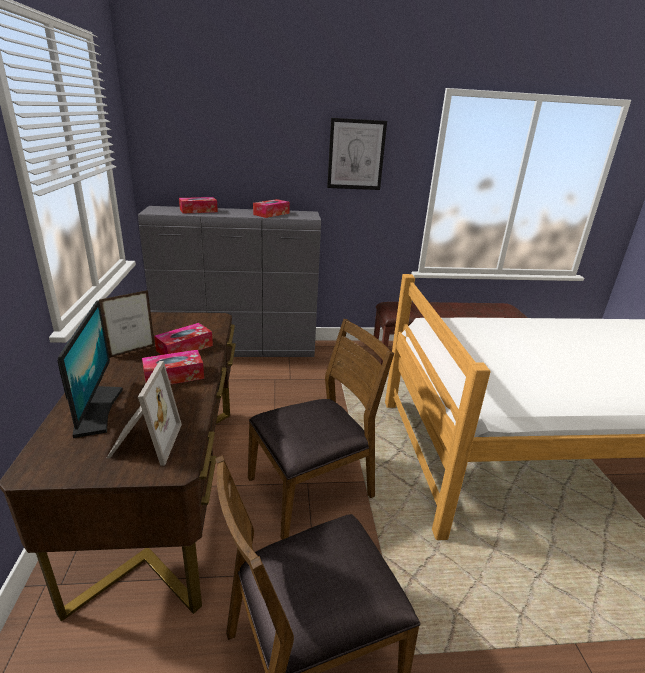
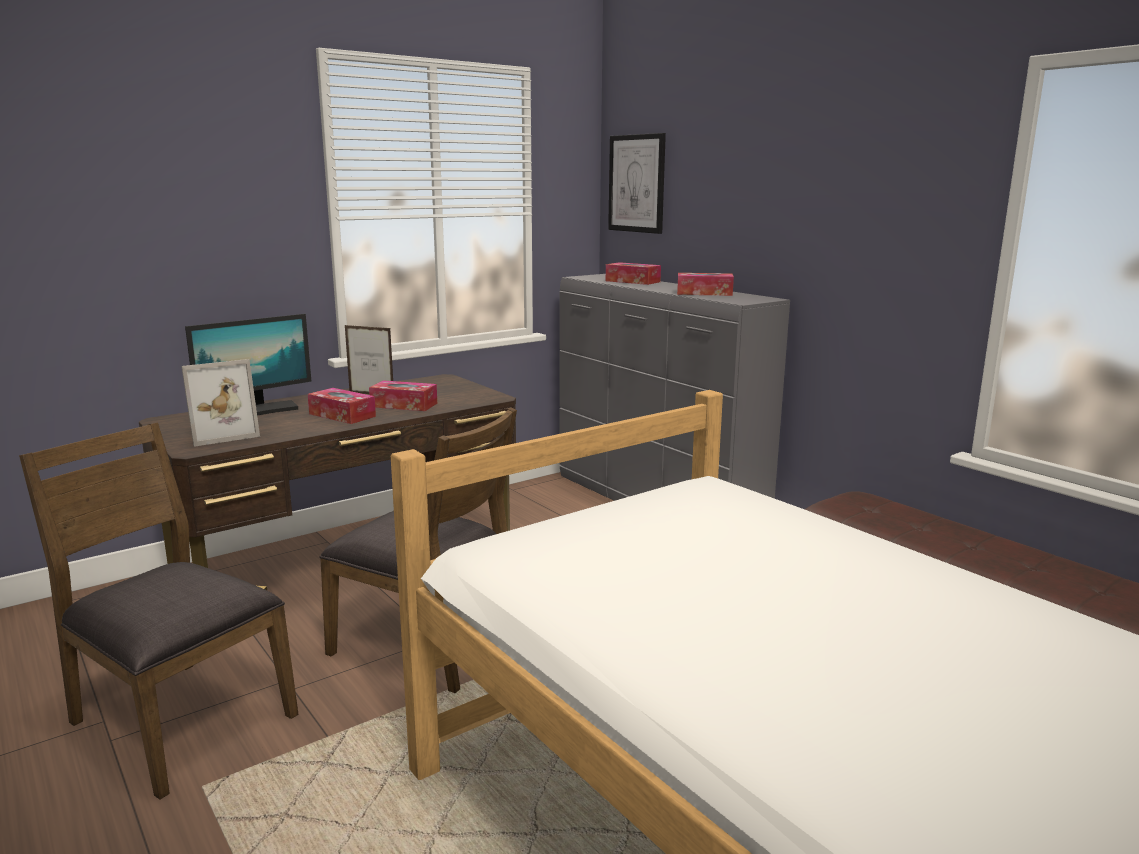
camera: 60 degrees right, 10 degrees down
(356, 155) = (855, 201): picture -> picture (637, 183)

